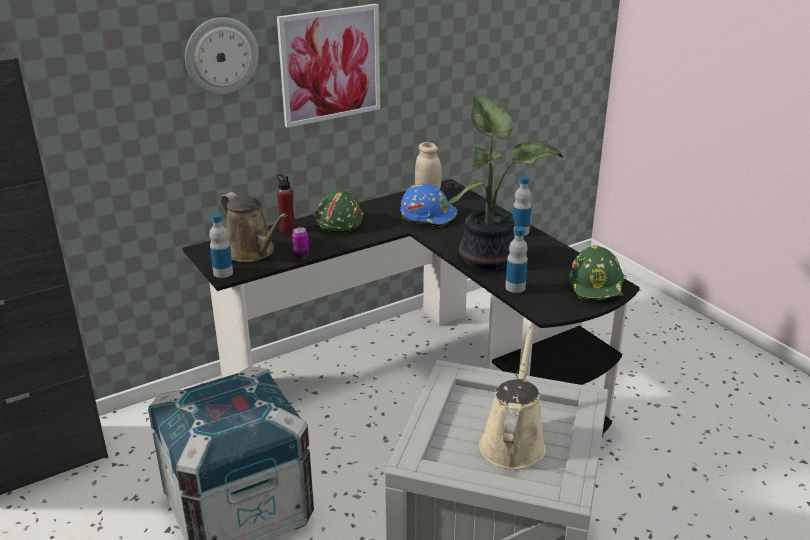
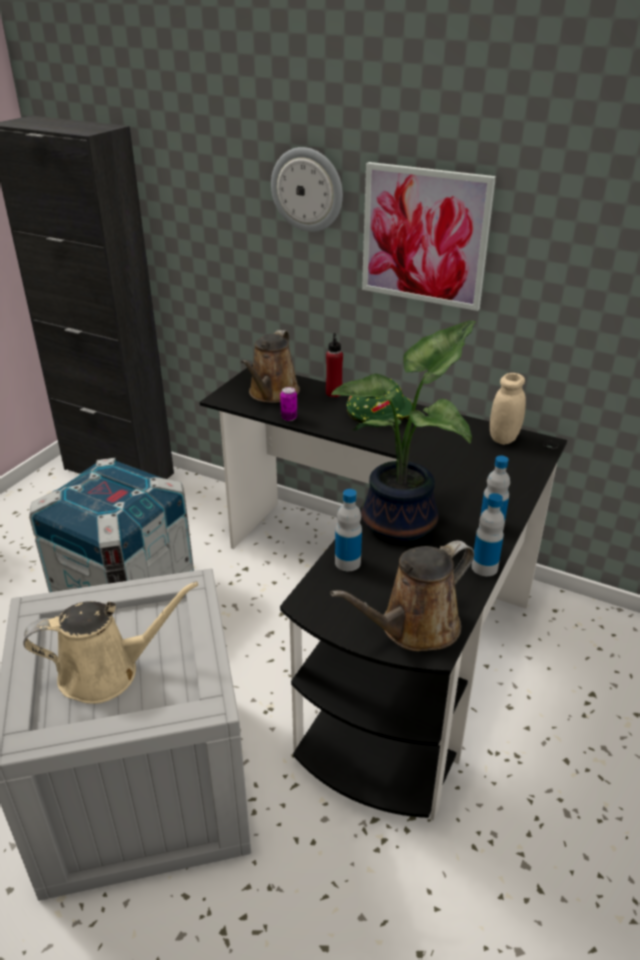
camera: 60 degrees right, 5 degrees up
(223, 273) = (225, 395): bottle -> bottle (484, 567)
(428, 215) = (454, 455): blue hard hat -> none
(597, 286) = (414, 628): green hard hat -> brown watering can

